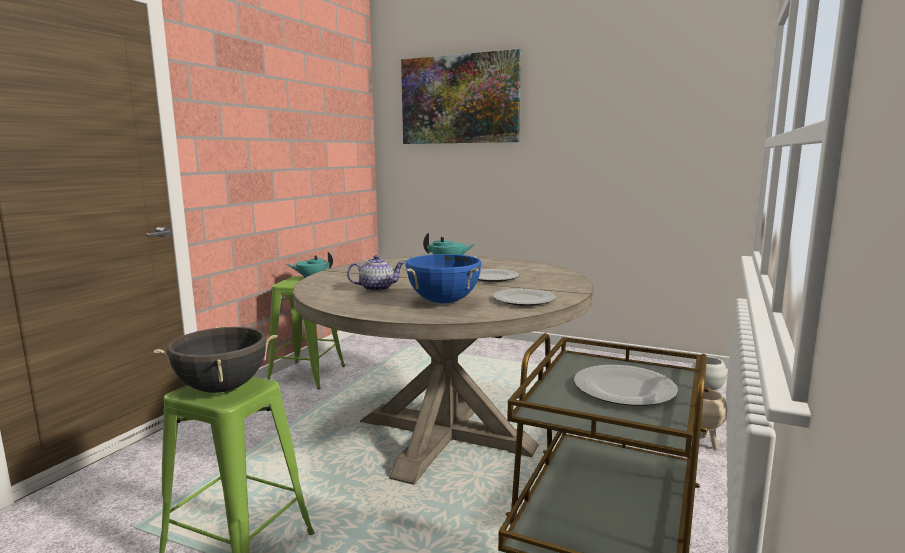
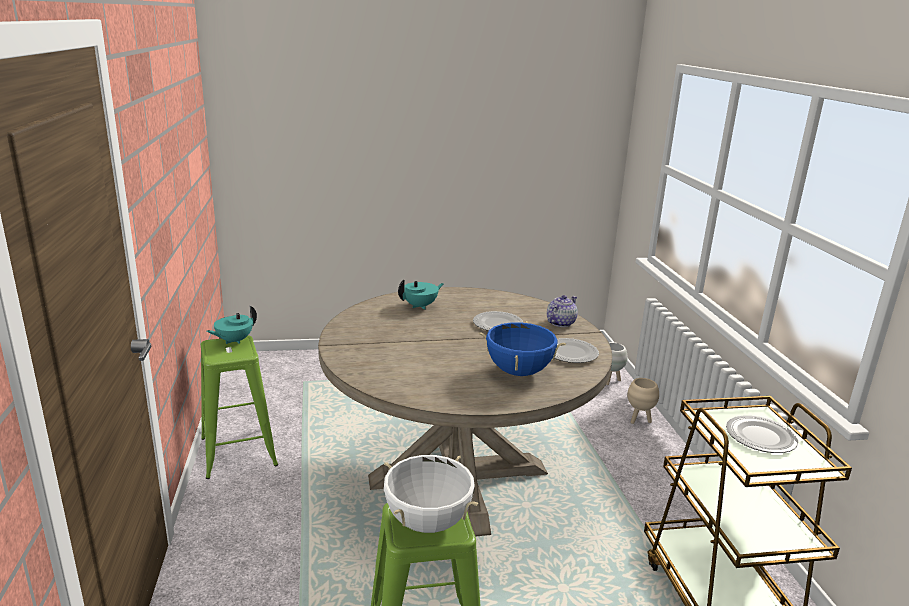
camera: 35 degrees left, 10 degrees up
(222, 388) = (427, 521): black cooking pot -> white cooking pot
(377, 288) = (430, 365): teapot -> teapot (560, 323)
(459, 99) = (330, 90): picture -> none

